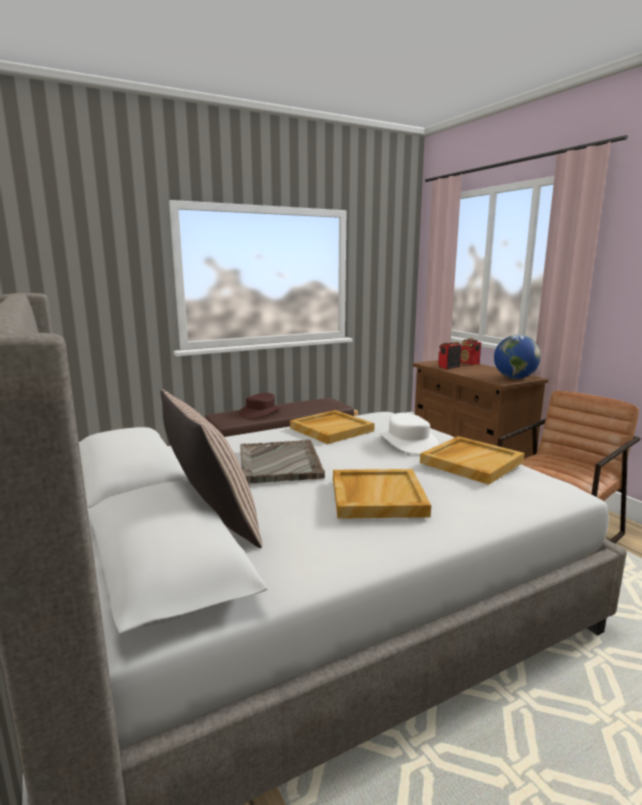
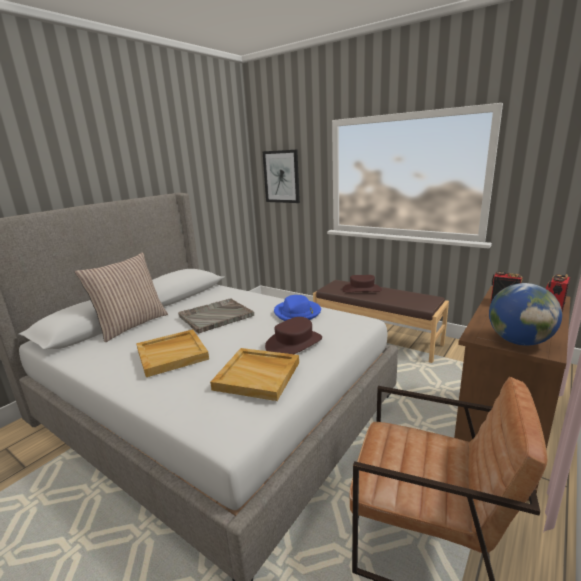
camera: 65 degrees right, 5 degrees up
(77, 277) = (281, 176): none -> picture
(331, 429) = (297, 313): beige tray -> blue hat
(408, 442) = (294, 343): white hat -> brown hat

